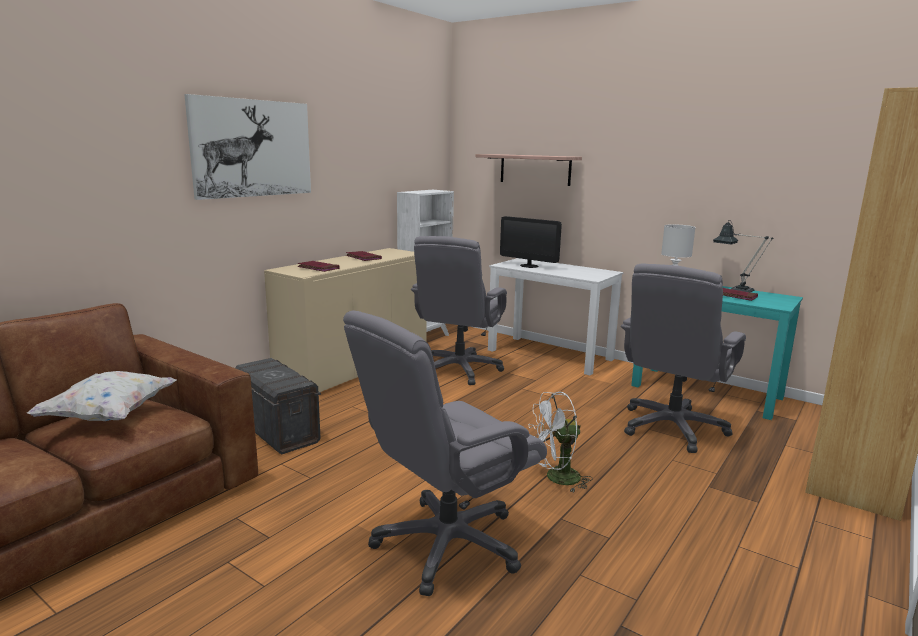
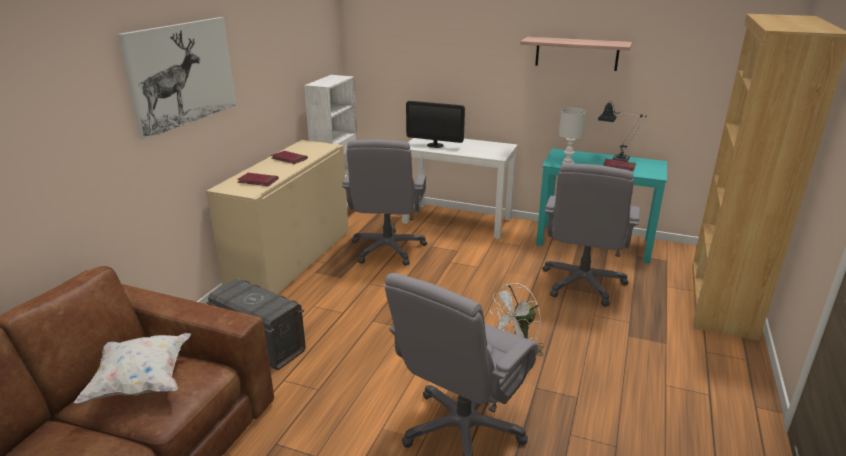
camera: 15 degrees left, 10 degrees up
(535, 169) = (430, 52): shelf -> shelf (576, 53)

